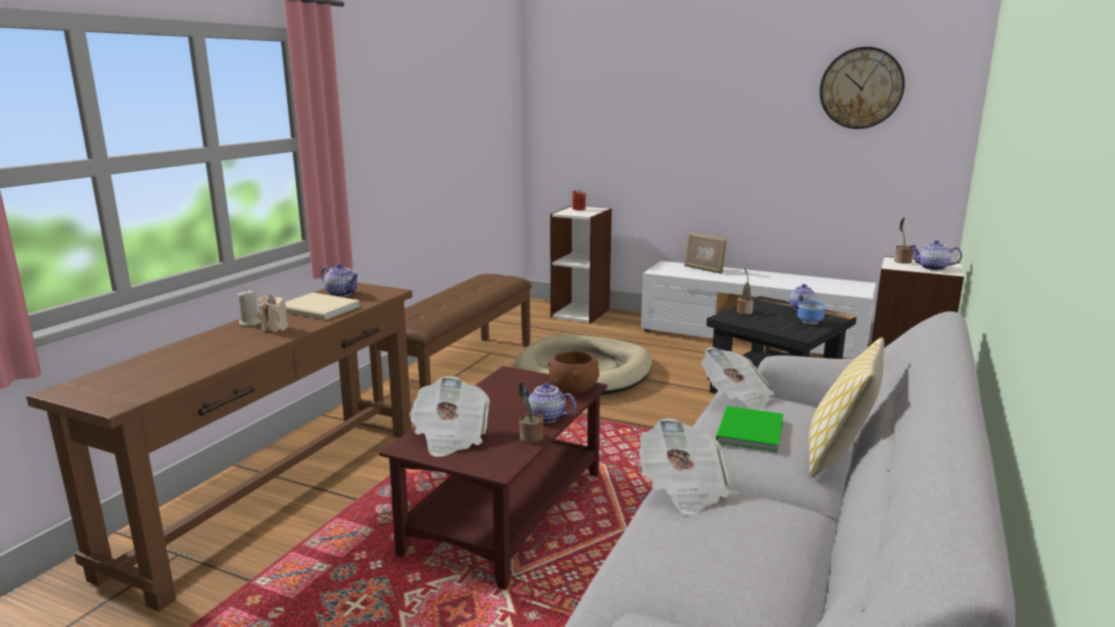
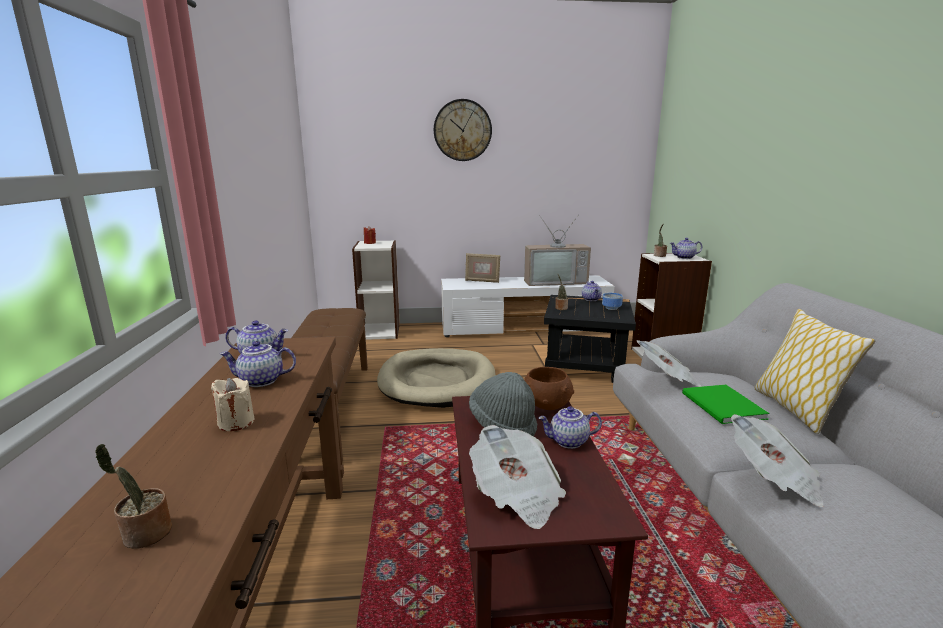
camera: 30 degrees left, 0 degrees up
(250, 323) = (186, 422): beige candle -> none
(319, 309) = (260, 381): beige book -> teapot
(512, 393) = (503, 424): none -> grey hat
(530, 438) = (589, 469): potted plant -> potted plant (145, 535)
(797, 282) = (555, 281): none -> television
(861, 88) = (582, 136): wall clock -> wall clock (462, 130)

